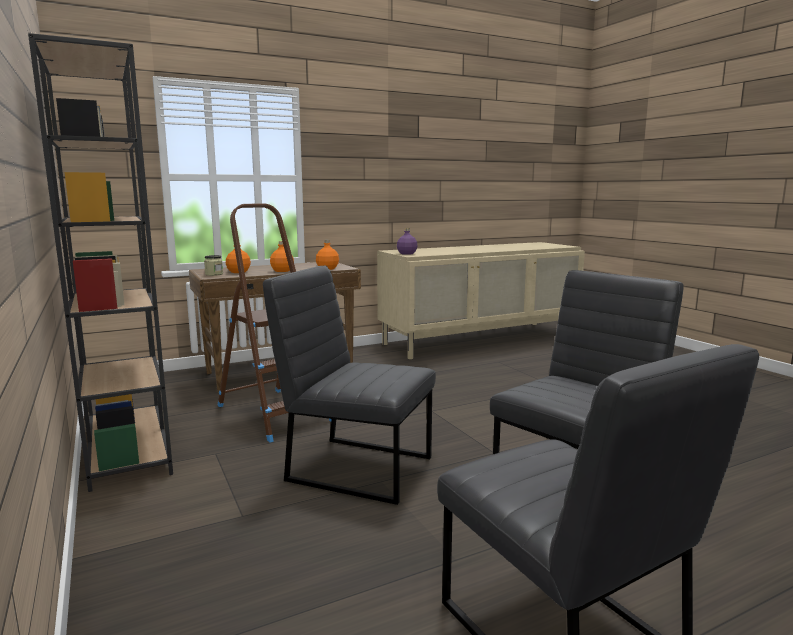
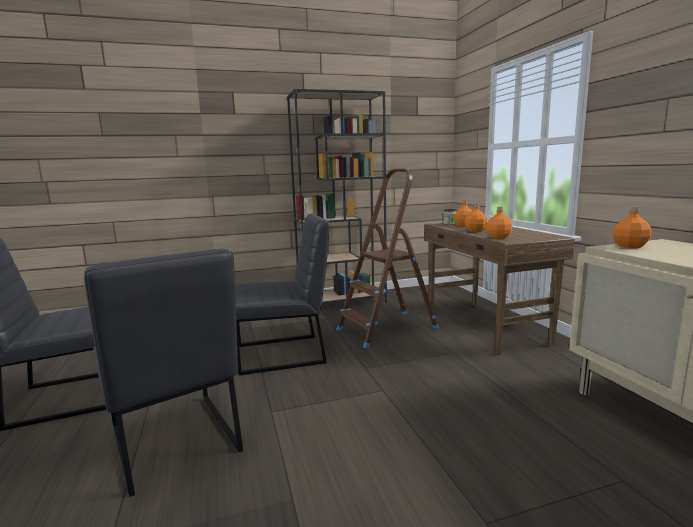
camera: 100 degrees right, 0 degrees up
(356, 467) = (283, 354): grey chair -> grey chair turned 45 degrees clockwise
(407, 254) = (629, 246): purple bottle -> orange bottle

